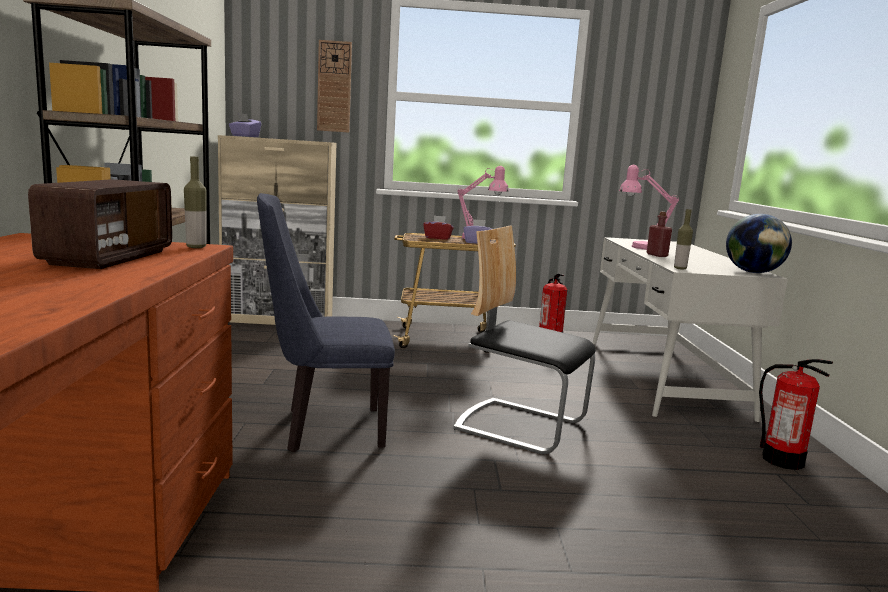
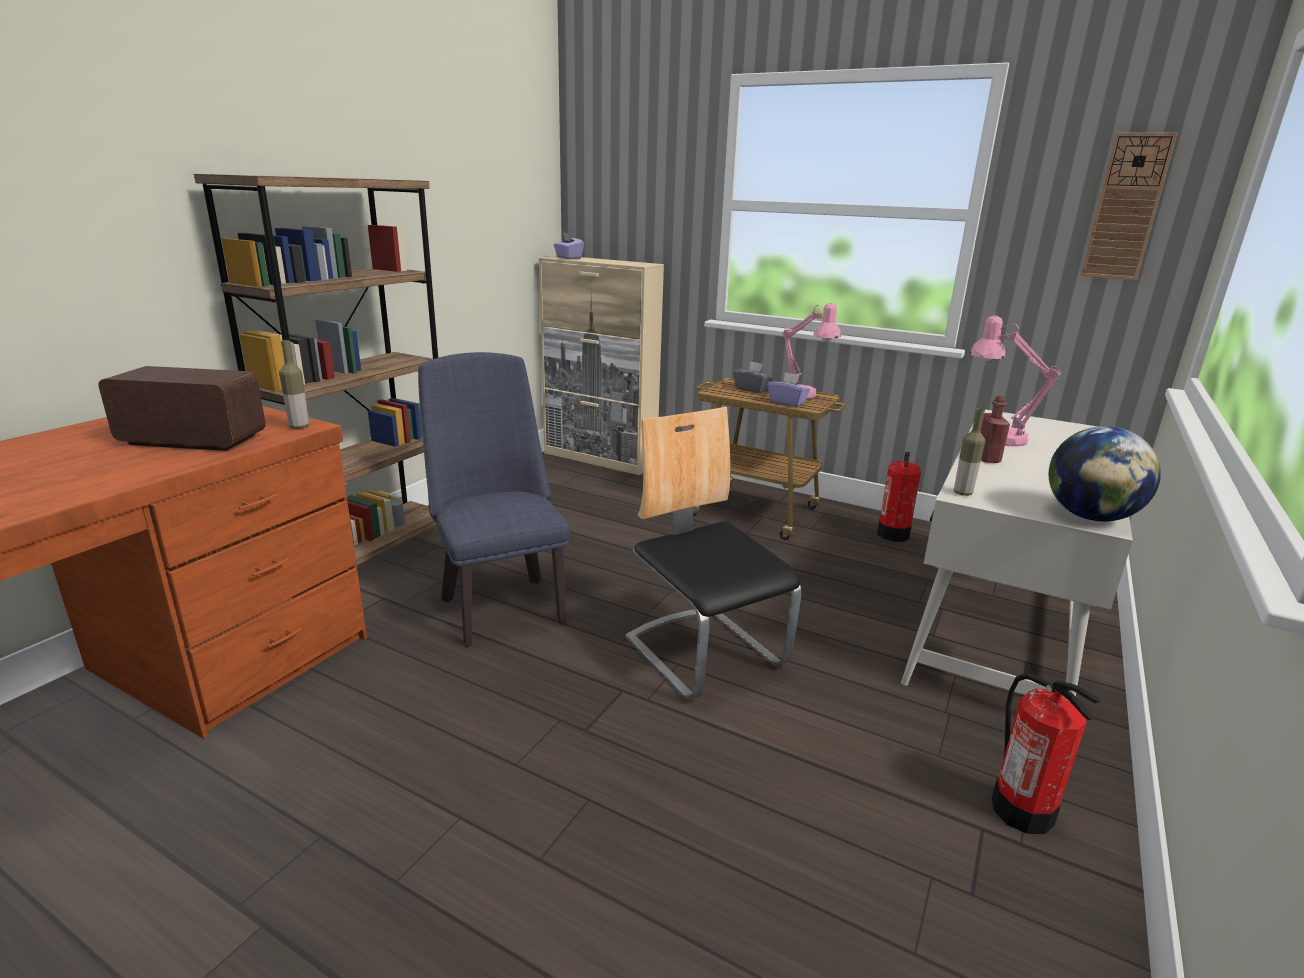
camera: 30 degrees right, 10 degrees up
(109, 257) = (193, 440): radio -> radio turned 120 degrees counterclockwise
(324, 428) = (500, 604): blue chair -> blue chair turned 45 degrees clockwise
(334, 87) = (665, 196): wall clock -> wall clock (1126, 207)
(437, 238) = (752, 389): red tissue box -> grey tissue box

